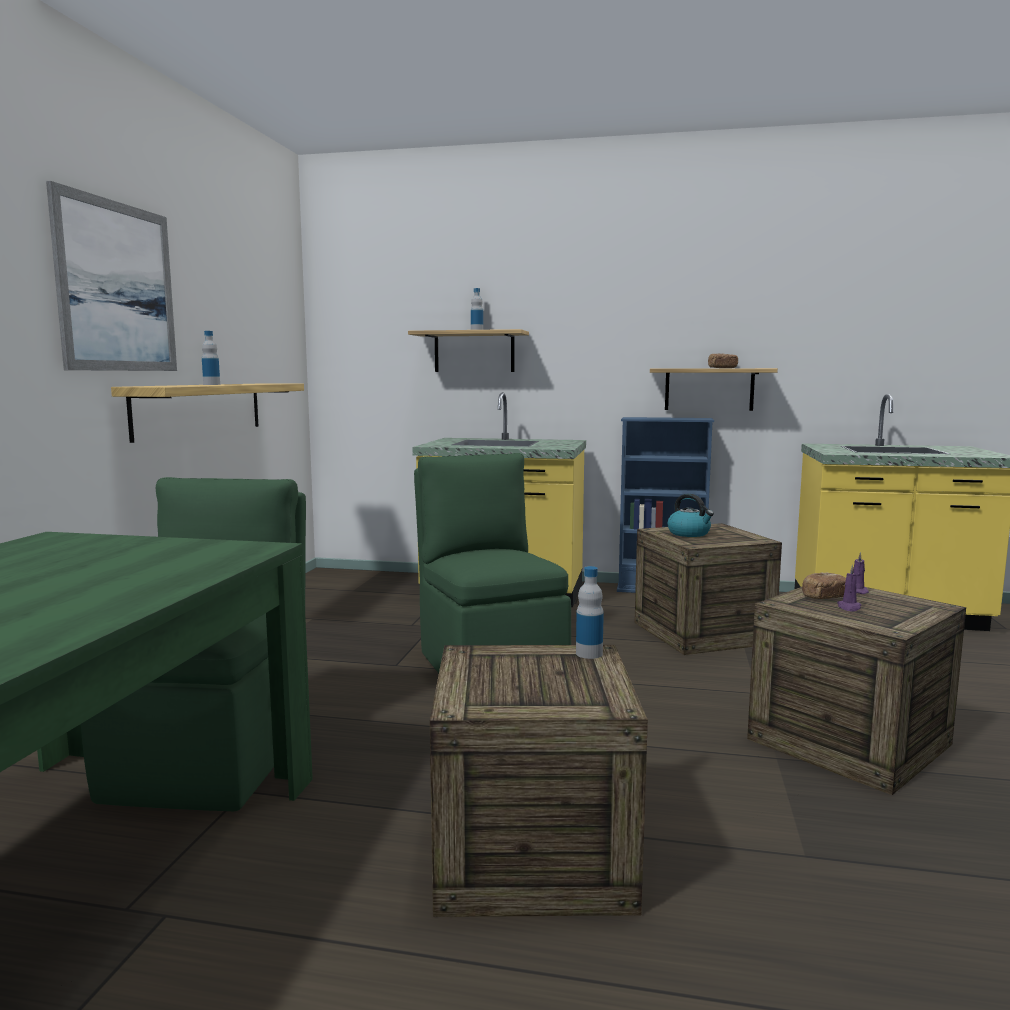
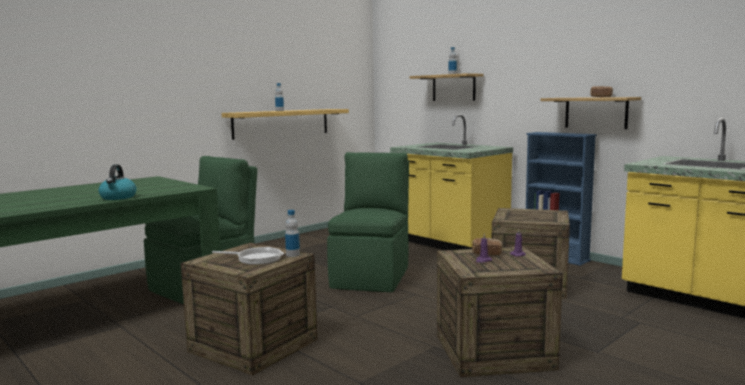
camera: 35 degrees right, 0 degrees up
(117, 287) = (227, 65): picture -> none
(551, 675) = (256, 258): none -> frying pan
(689, 533) = (522, 213): kettle -> kettle (118, 197)

